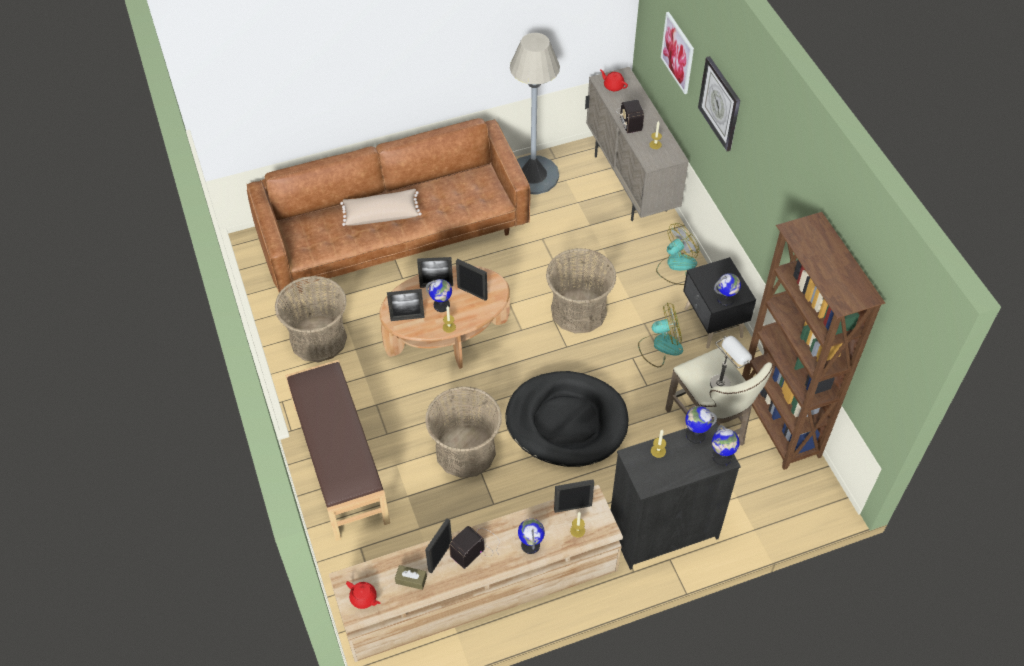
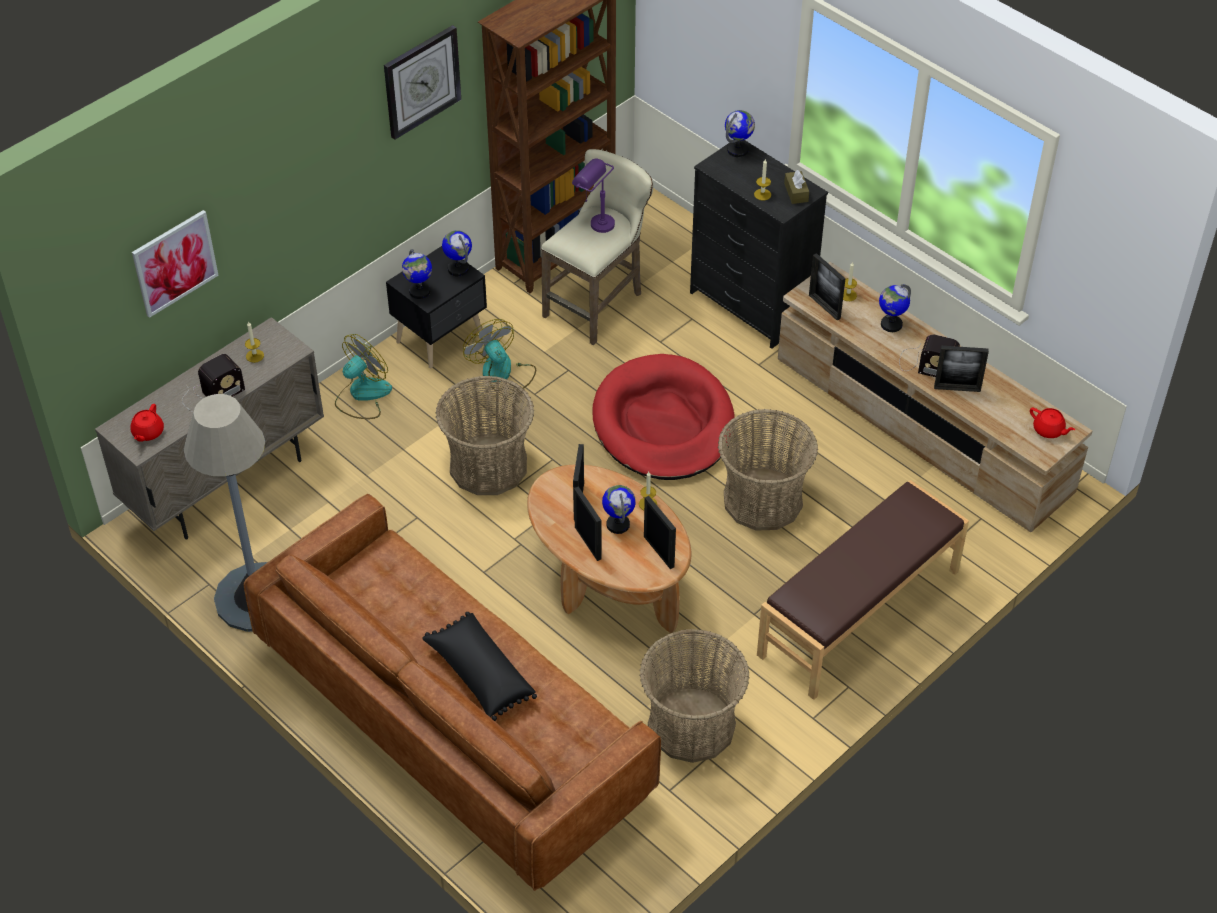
camera: 115 degrees left, 5 degrees down
(364, 598) = (1049, 430): red teapot -> red teapot turned 120 degrees clockwise
(381, 214) = (479, 675): beige pillow -> black pillow
(411, 580) = (999, 401): brown tissue box -> brown tissue box (796, 192)
(566, 422) = (663, 423): black dog bed -> red dog bed
(676, 266) = (362, 395): fan -> fan turned 105 degrees clockwise
(695, 435) = (724, 174): globe -> globe (419, 291)
(720, 103) = (280, 185): wall clock -> wall clock (421, 81)
(725, 380) = (594, 222): grey table lamp -> purple table lamp

